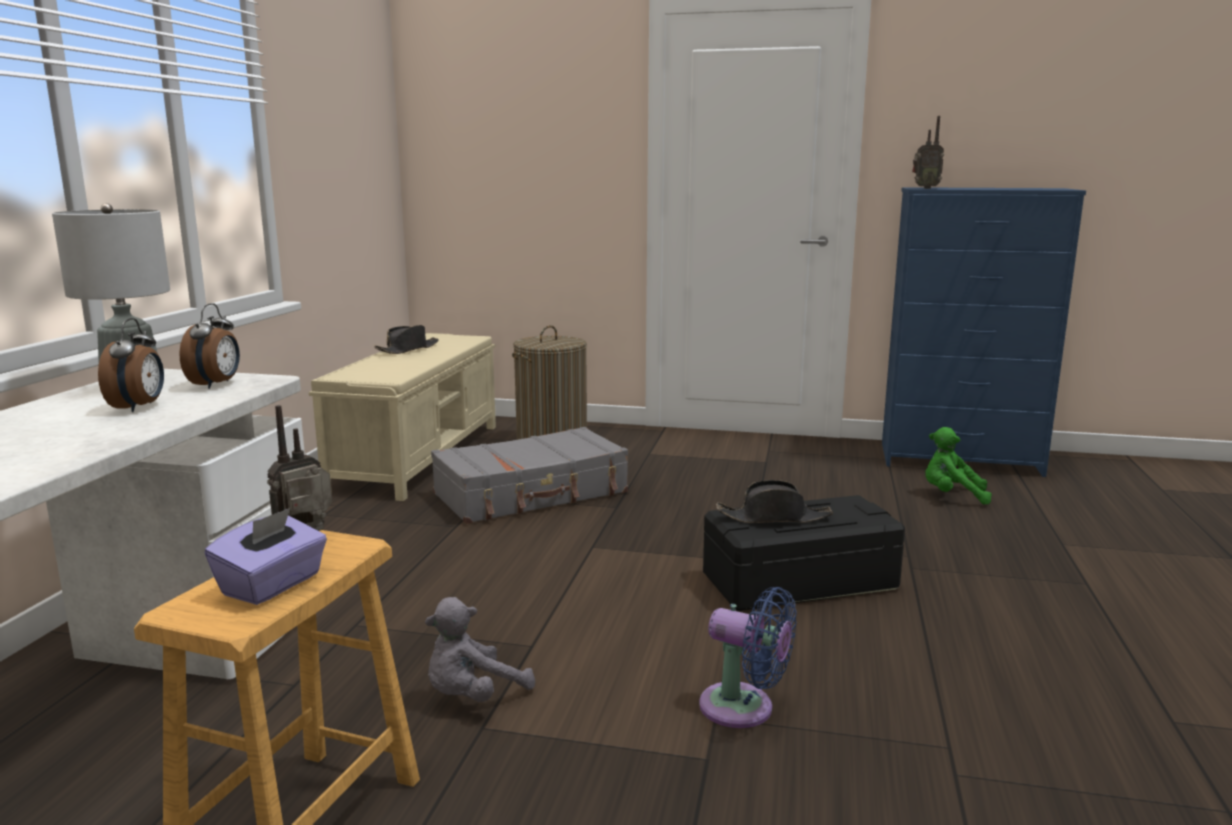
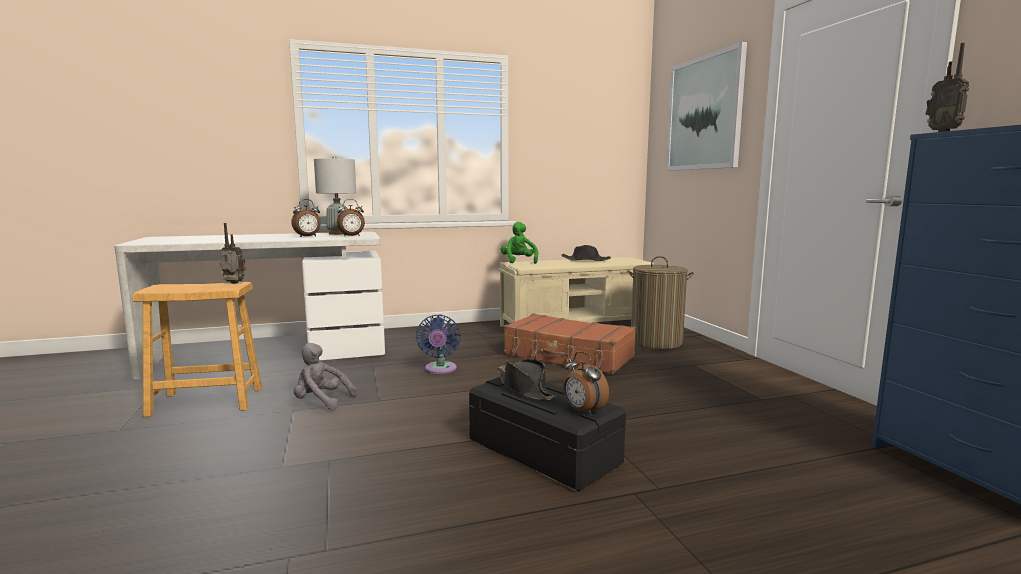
camera: 60 degrees right, 5 degrees down
(273, 585) = (185, 288): purple tissue box -> none
(532, 121) = (704, 113): none -> picture
(532, 494) = (568, 356): grey suitcase -> brown suitcase
(744, 709) = (342, 466): blue fan -> blue fan (440, 370)
(862, 510) = (582, 411): none -> alarm clock
(952, 496) = (861, 491): green plush toy -> green plush toy (519, 261)

